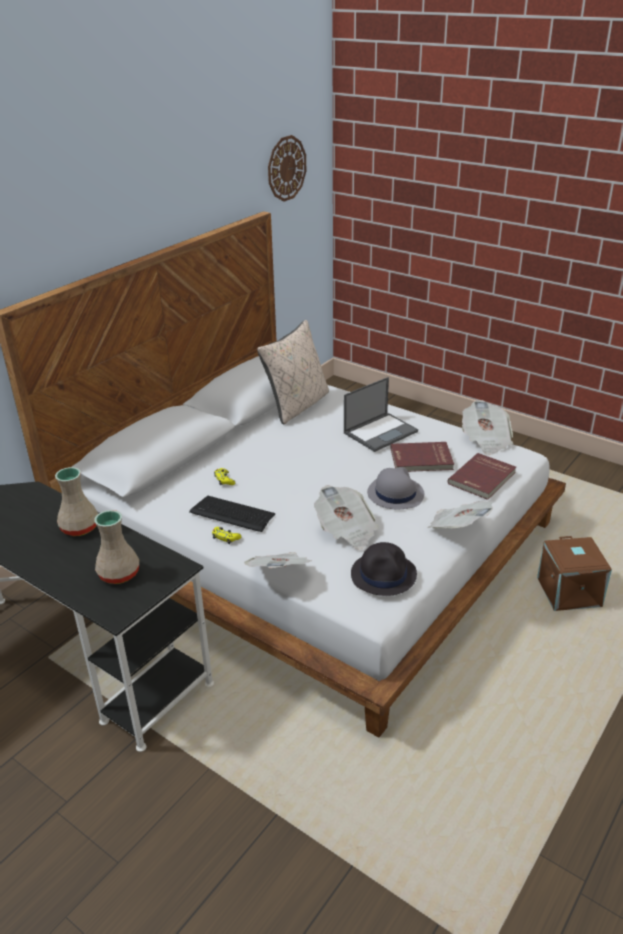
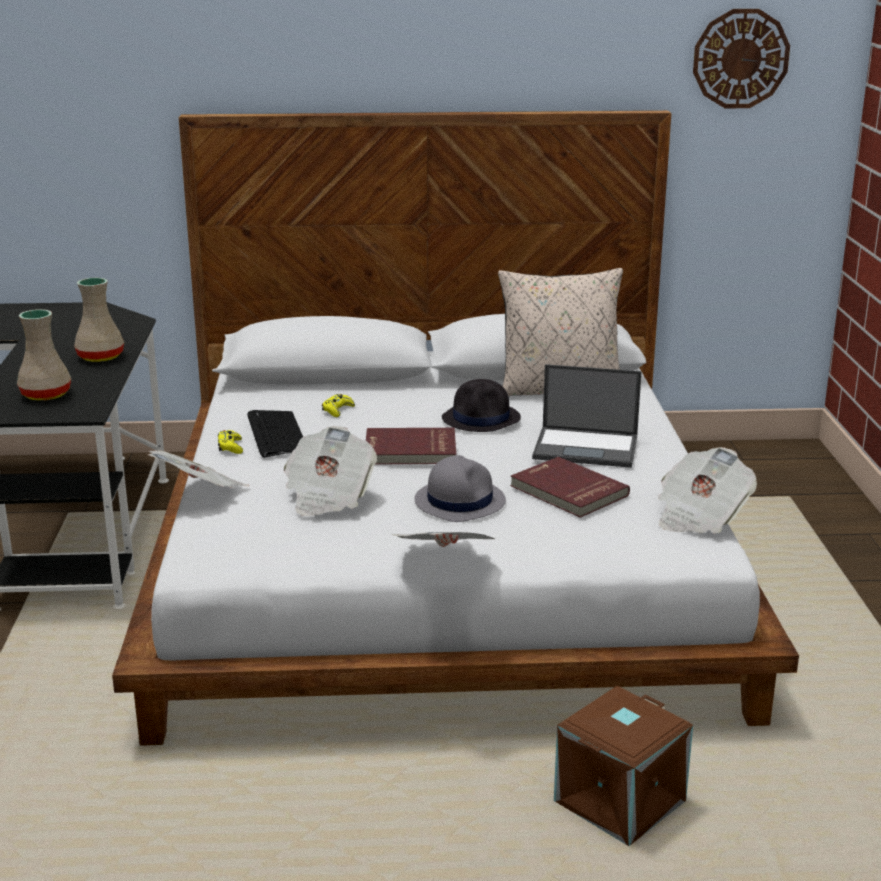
camera: 50 degrees right, 10 degrees down
(384, 574) = (270, 544): black hat -> black hat (481, 419)
(483, 478) = (593, 542): red book -> red book (410, 451)

